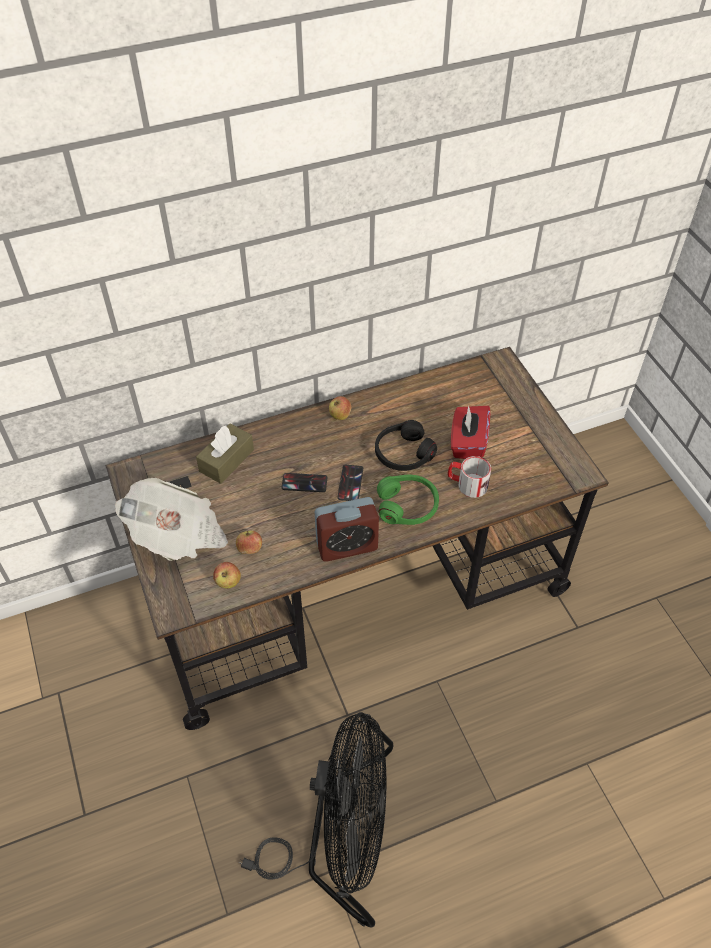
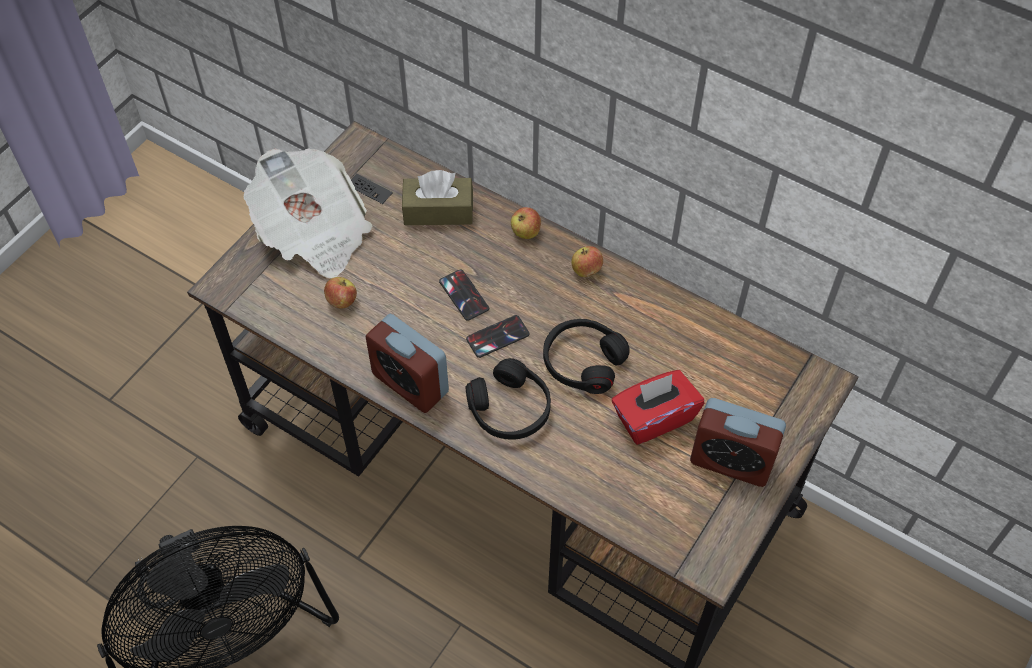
camera: 55 degrees right, 5 degrees up
(228, 582) = (289, 308): apple -> apple (526, 232)
(407, 506) = (510, 408): green headphones -> black headphones
(467, 484) = (590, 451): mug -> none
(522, 427) = (731, 461): none -> alarm clock

